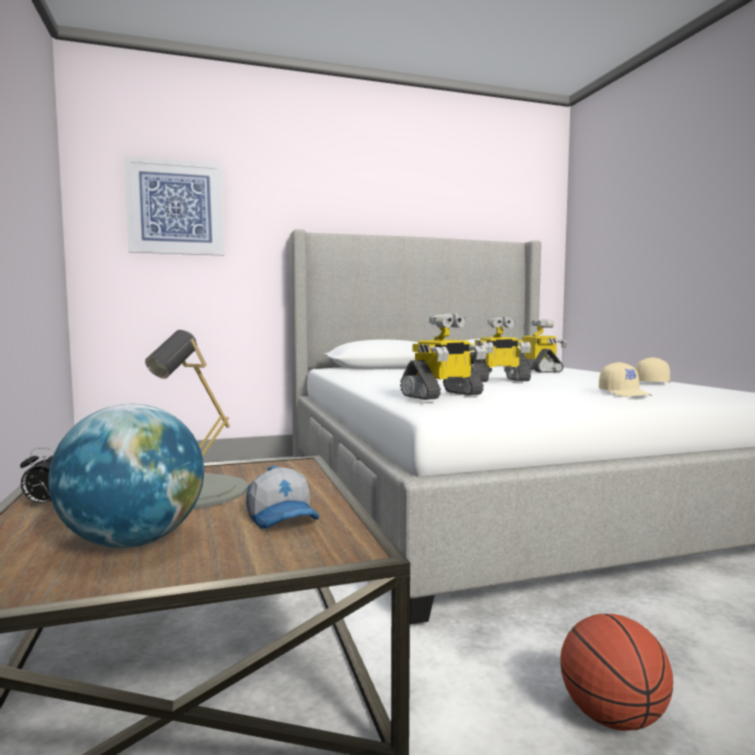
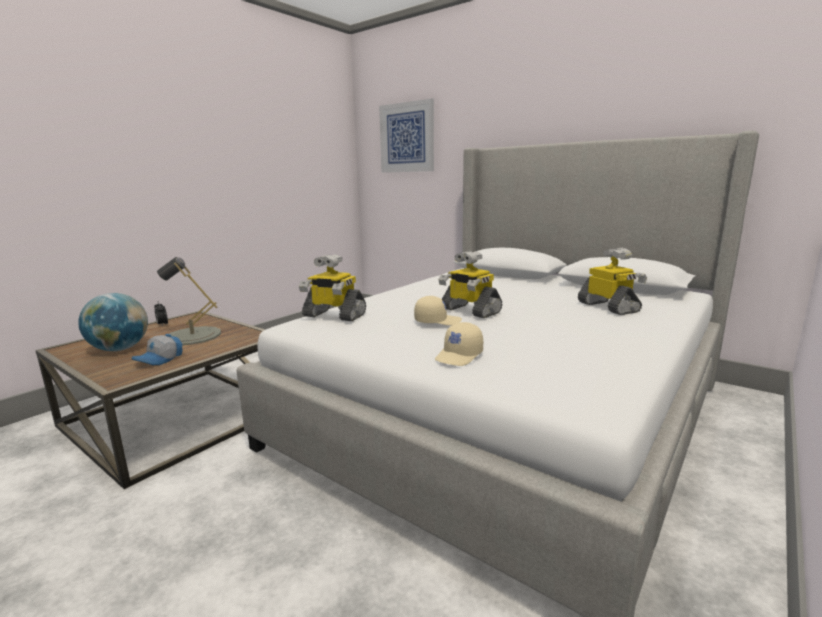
camera: 55 degrees right, 10 degrees up
(538, 370) = (609, 307): toy robot -> toy robot turned 60 degrees counterclockwise
(612, 717) = (184, 541): basketball -> none
(652, 383) = (597, 356): beige cap -> beige cap (437, 321)

